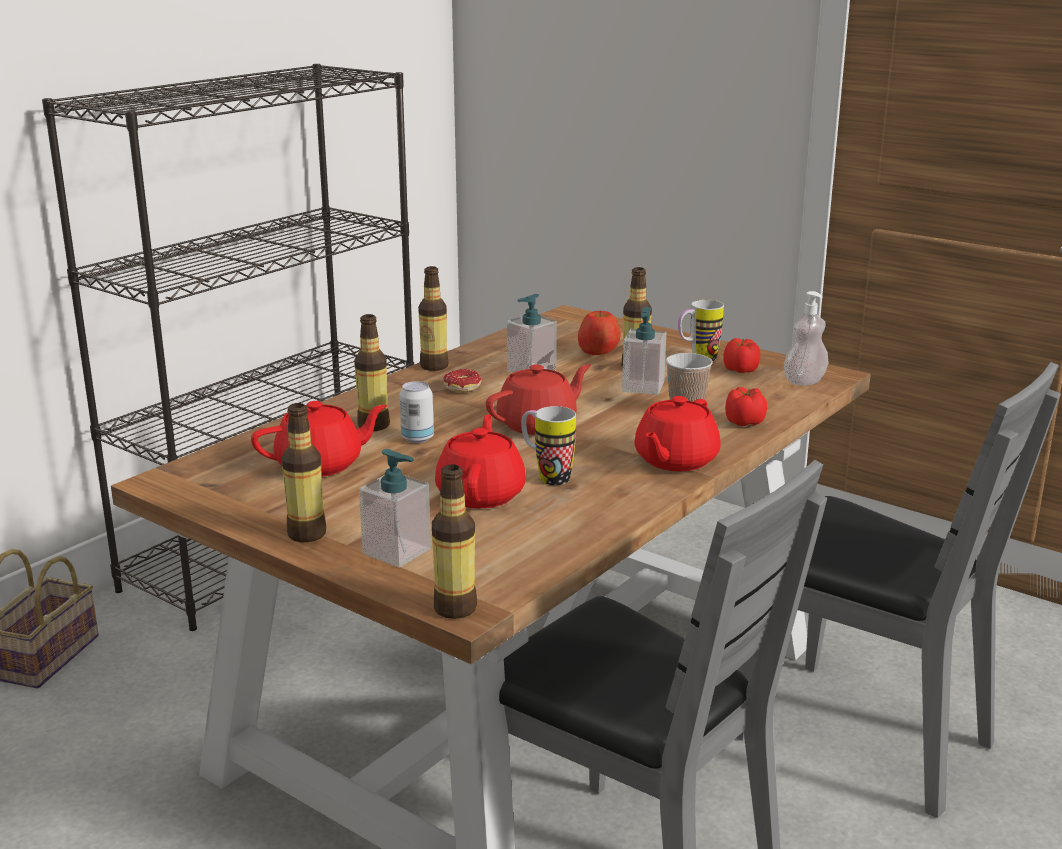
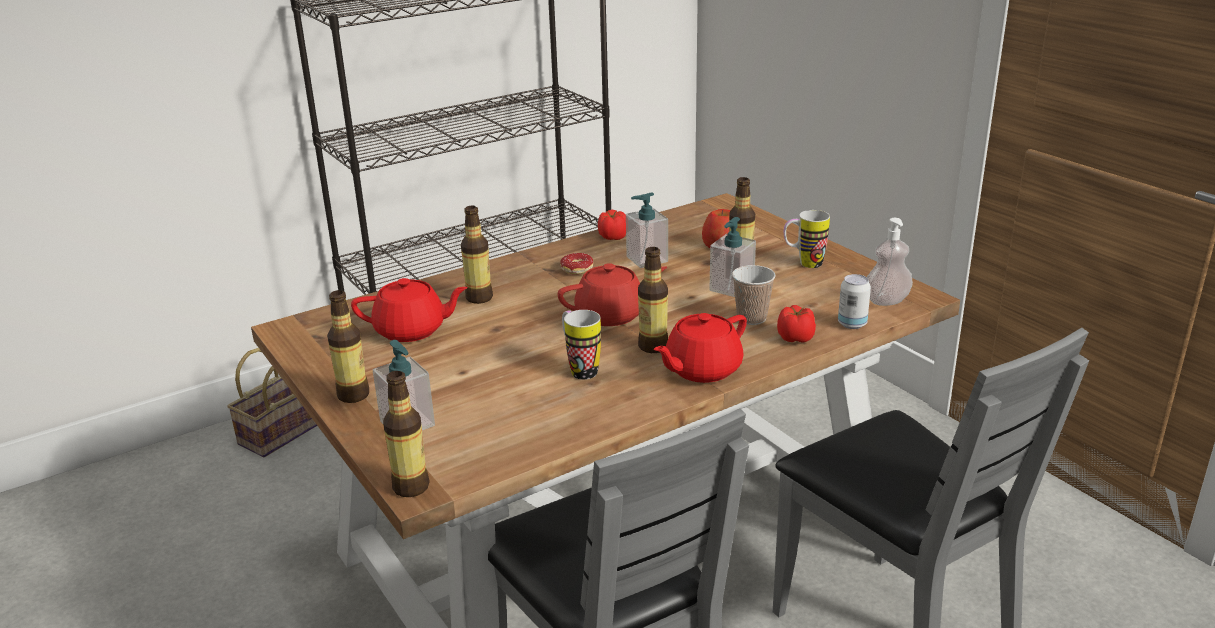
camera: 20 degrees right, 5 degrees up
(417, 438) = (504, 315): can -> can (852, 324)
(434, 366) = (570, 245): bottle -> bottle (653, 346)
(481, 494) = (514, 378): red teapot -> none
(740, 370) = (834, 281): tomato -> tomato (612, 237)

